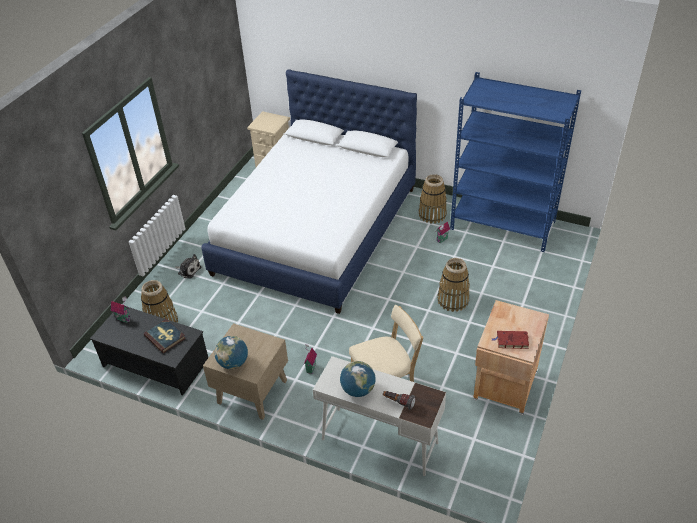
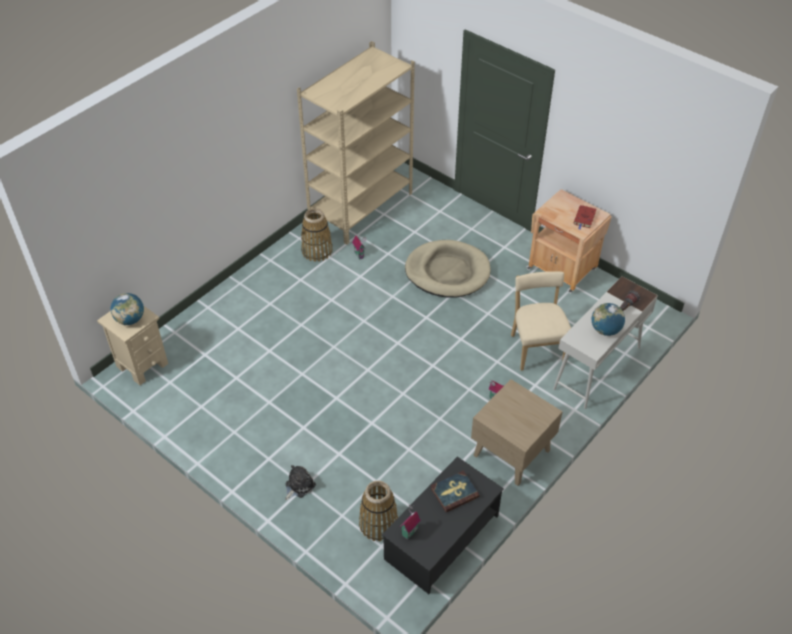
camera: 75 degrees left, 5 degrees up
(233, 363) = (530, 425): globe -> globe (130, 319)
(317, 230) = (290, 349): white bed -> none
(453, 300) = (447, 272): basket -> beige dog bed
(503, 225) = (361, 207): blue bookcase -> beige bookcase

